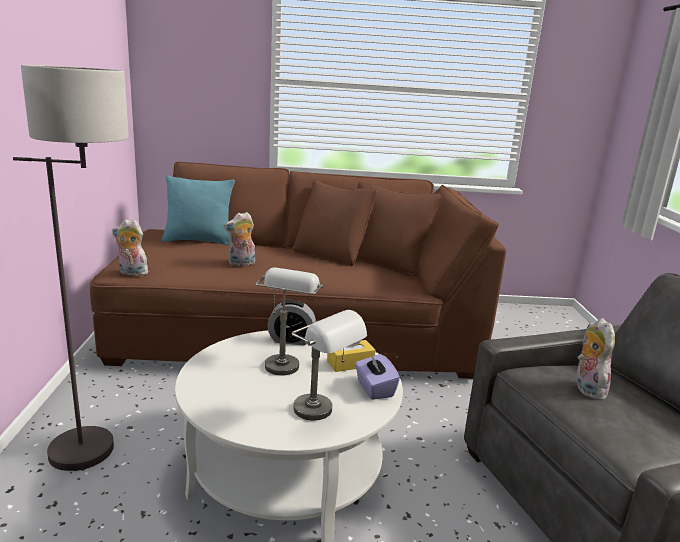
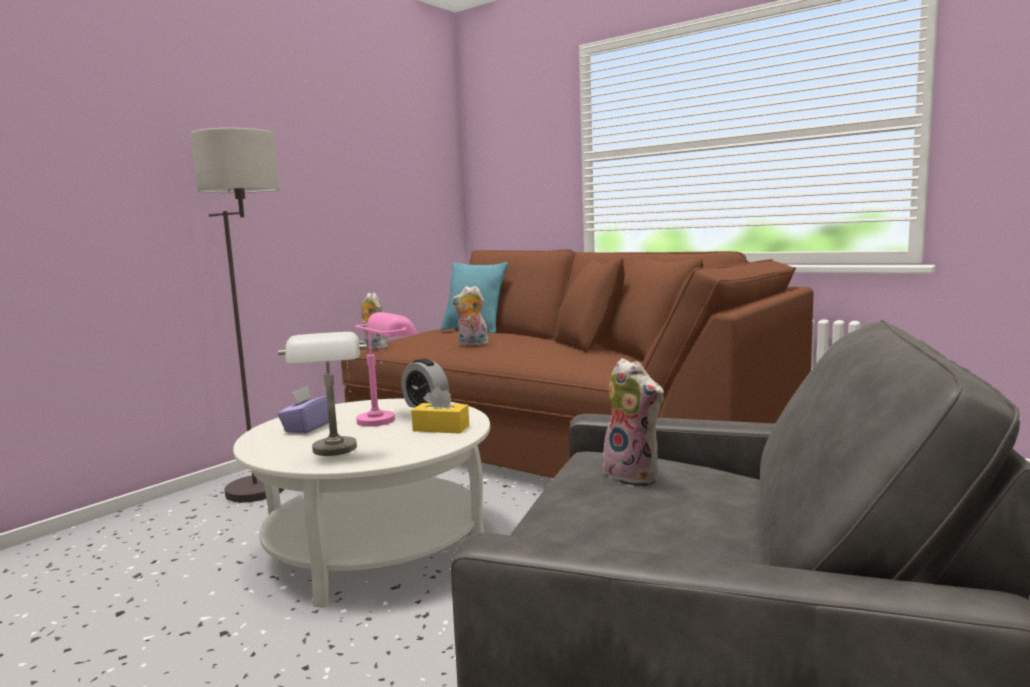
camera: 40 degrees right, 10 degrees down
(285, 361) = (387, 418): grey table lamp -> pink table lamp
(374, 389) = (420, 447): purple tissue box -> purple tissue box (307, 427)
(586, 389) = (635, 476): plush toy -> plush toy turned 105 degrees clockwise

